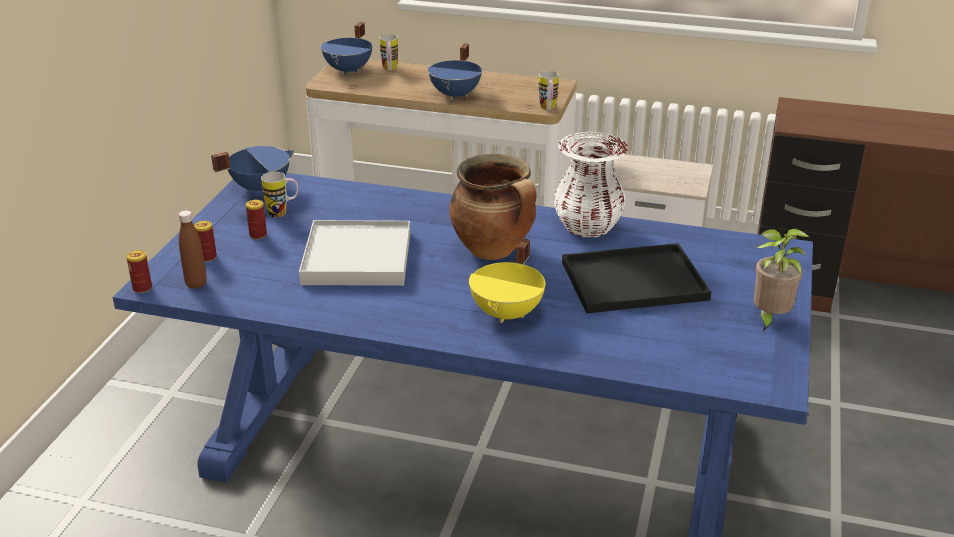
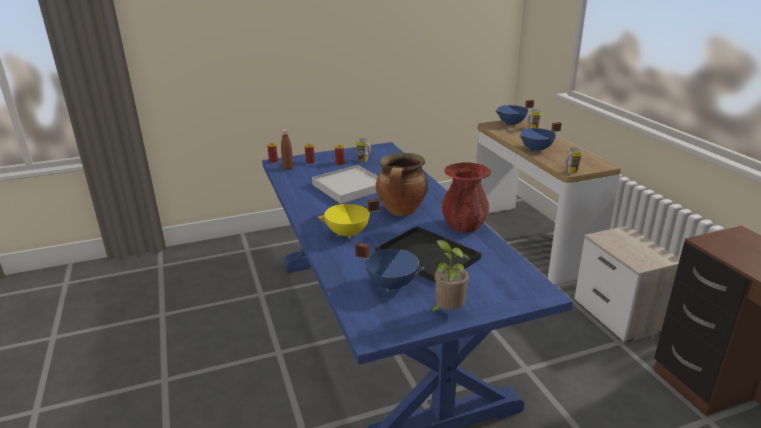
camera: 55 degrees right, 5 degrees down
(260, 187) = (378, 150): blue cooking pot -> blue cooking pot (392, 284)
(587, 227) = (464, 226): white vase -> red vase

